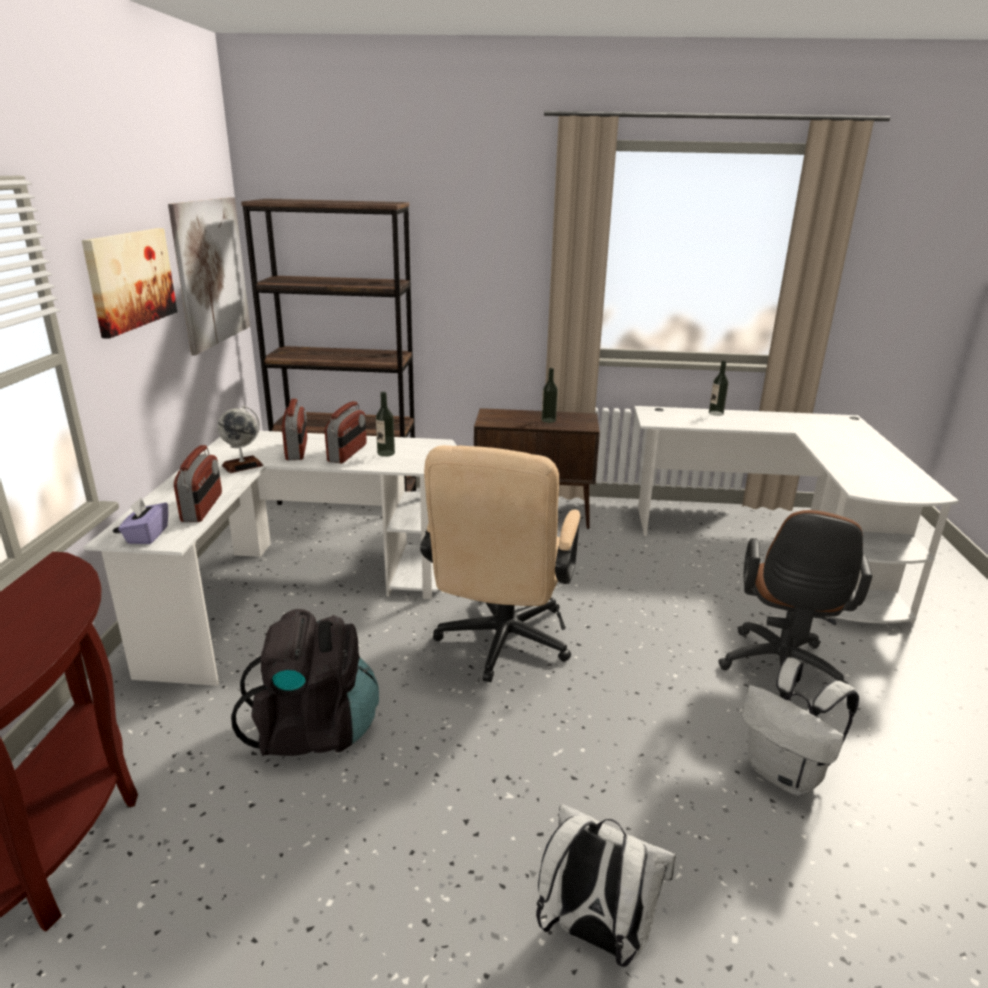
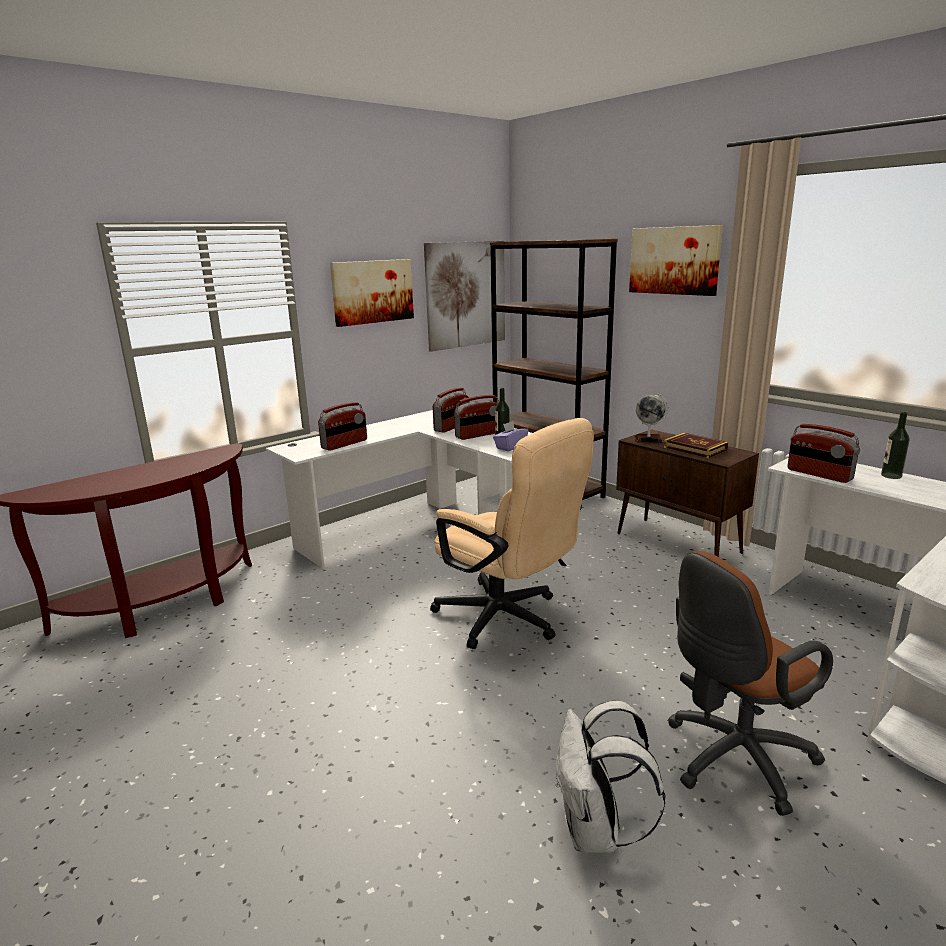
camera: 45 degrees right, 5 degrees down
(147, 535) = (297, 450): purple tissue box -> purple tissue box (510, 447)
(242, 465) = (406, 428): globe -> globe (648, 439)
(314, 730) = (331, 613): black backpack -> none
(481, 228) = (674, 260): none -> picture
(500, 645) = (508, 620): beige office chair -> beige office chair turned 105 degrees counterclockwise
(548, 420) = (695, 449): bottle -> book
(596, 934) = (300, 813): white backpack -> none
(679, 423) = (819, 474): none -> radio

